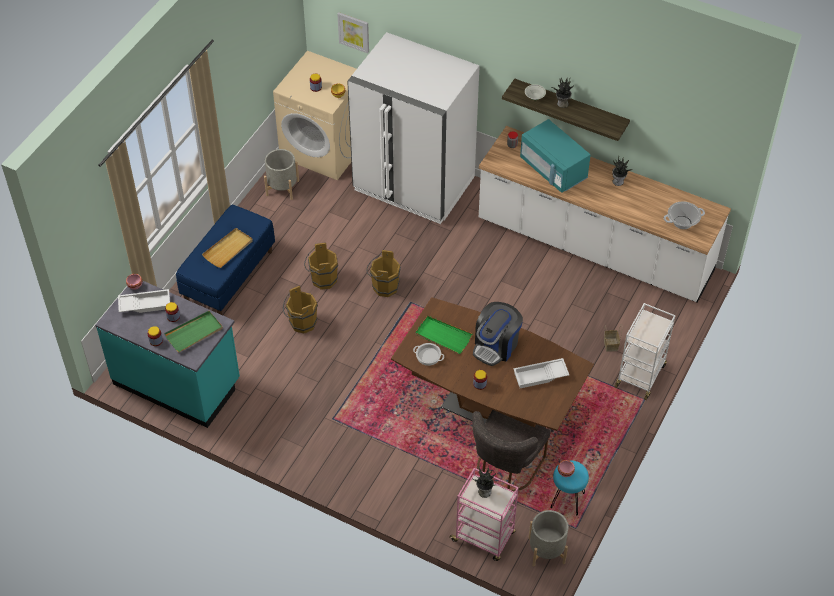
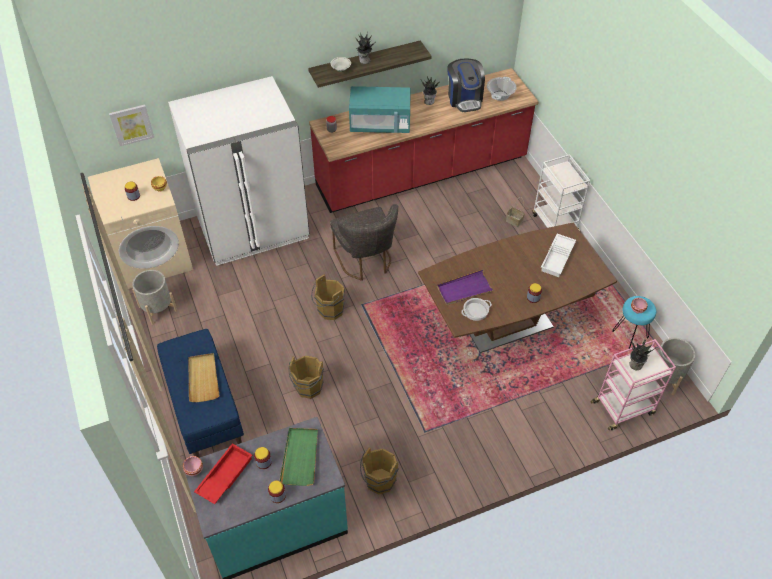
camera: 50 degrees left, 0 degrees up
(145, 304) = (224, 475): white tray -> red tray
(322, 280) = (279, 345): brown bucket -> brown bucket (379, 483)
(443, 336) = (464, 289): green tray -> purple tray
(496, 345) = (504, 264): coffee machine -> coffee machine (464, 99)
(505, 468) = (571, 352): grey chair -> grey chair (366, 261)
(594, 247) = (422, 174): white counter -> red counter

